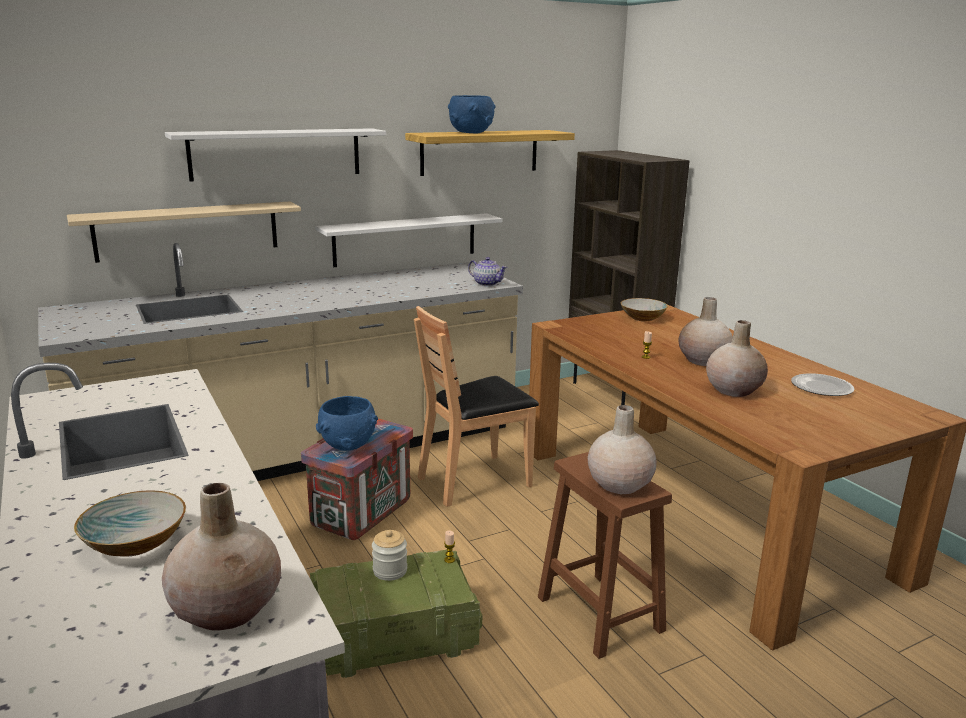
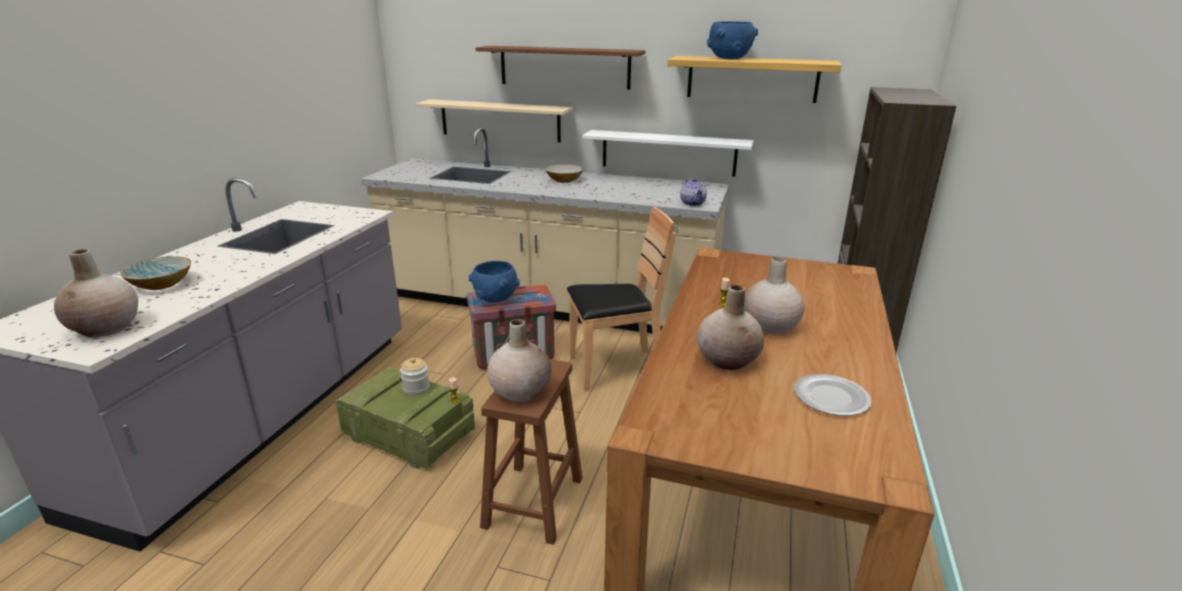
camera: 45 degrees right, 5 degrees up
(276, 153) = (564, 67): white shelf -> brown shelf
(475, 481) = (615, 369): brown chair -> brown chair turned 150 degrees clockwise
(642, 318) = (812, 272): bowl -> bowl (564, 180)

